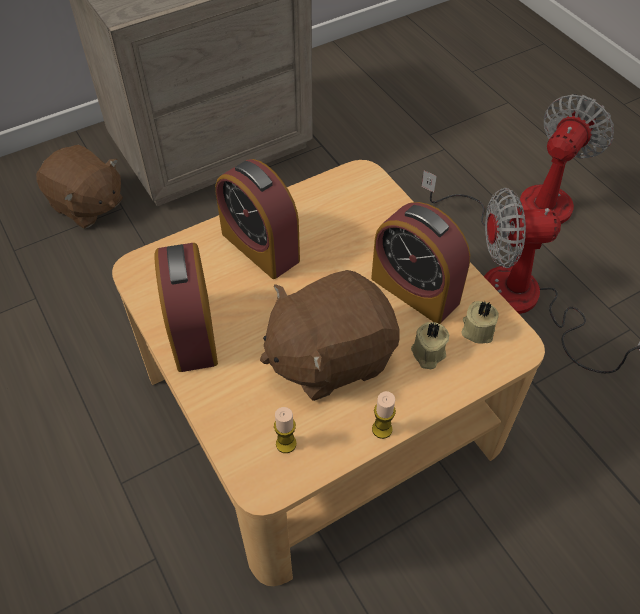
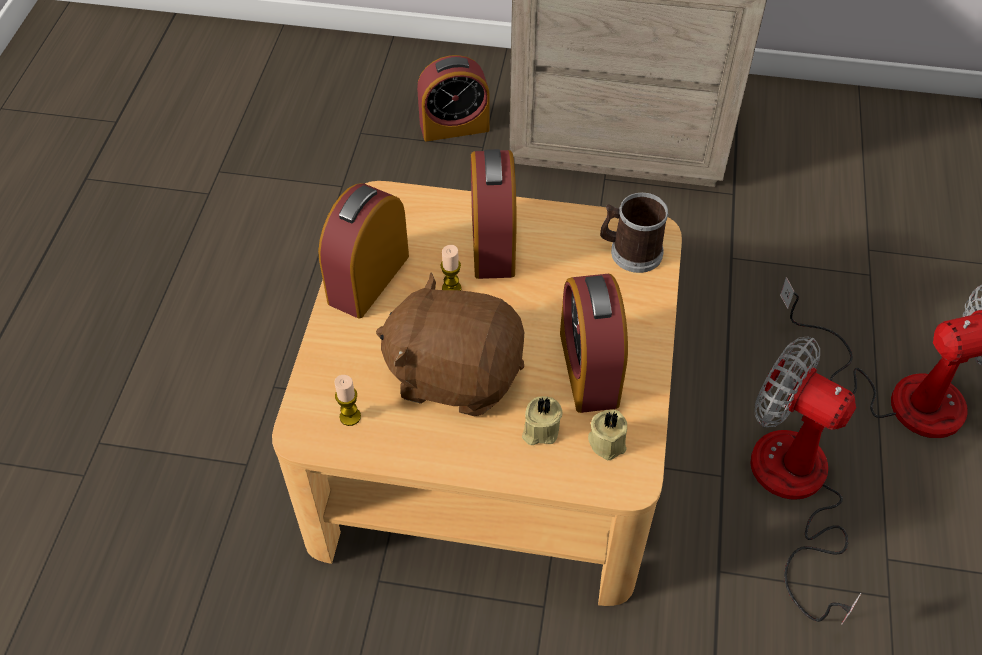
camera: 40 degrees right, 0 degrees up
(87, 205) = (454, 127): brown plush toy -> alarm clock
(360, 196) = (630, 252): none -> mug
(382, 429) = (435, 461): candle -> candle (451, 288)

